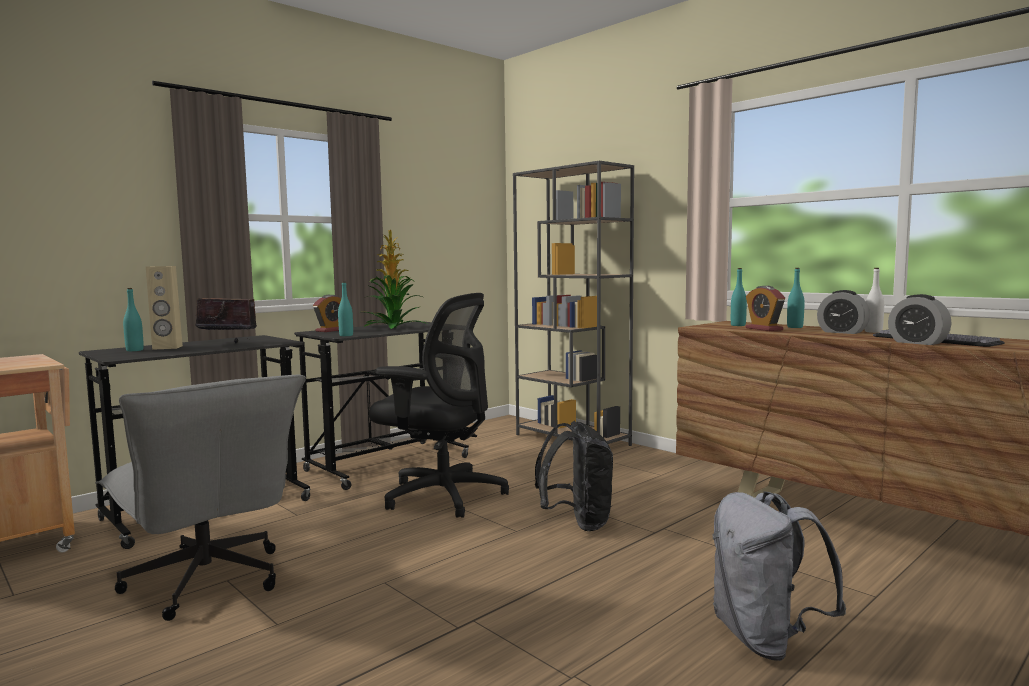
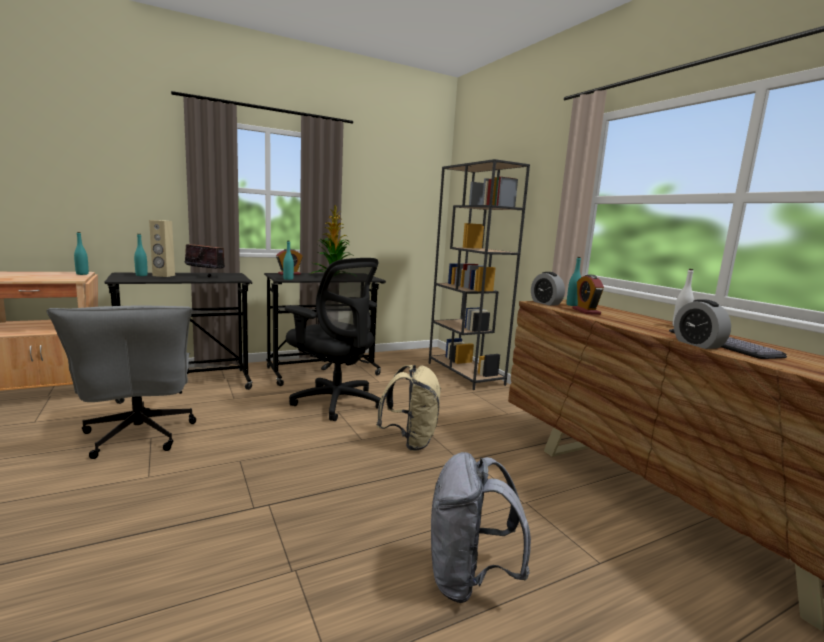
camera: 15 degrees right, 5 degrees up
(577, 522) = (410, 441): black backpack -> beige backpack
(795, 327) = (617, 313): turquoise bottle -> turquoise bottle (82, 274)
(842, 332) = (649, 323): alarm clock -> alarm clock (545, 303)

